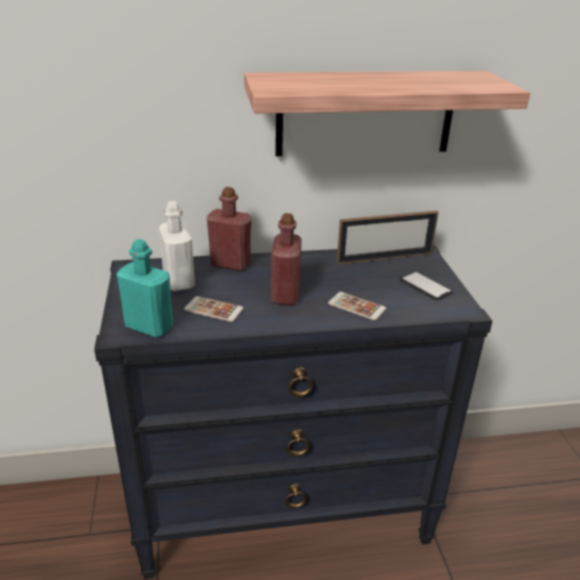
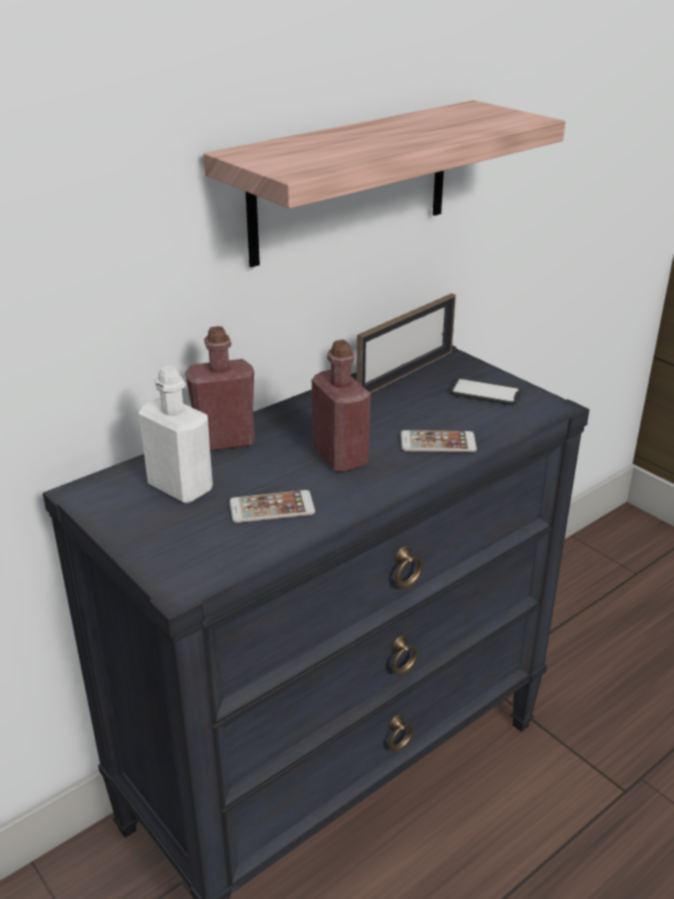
camera: 30 degrees left, 0 degrees up
(149, 326) = (212, 561): turquoise bottle -> none

